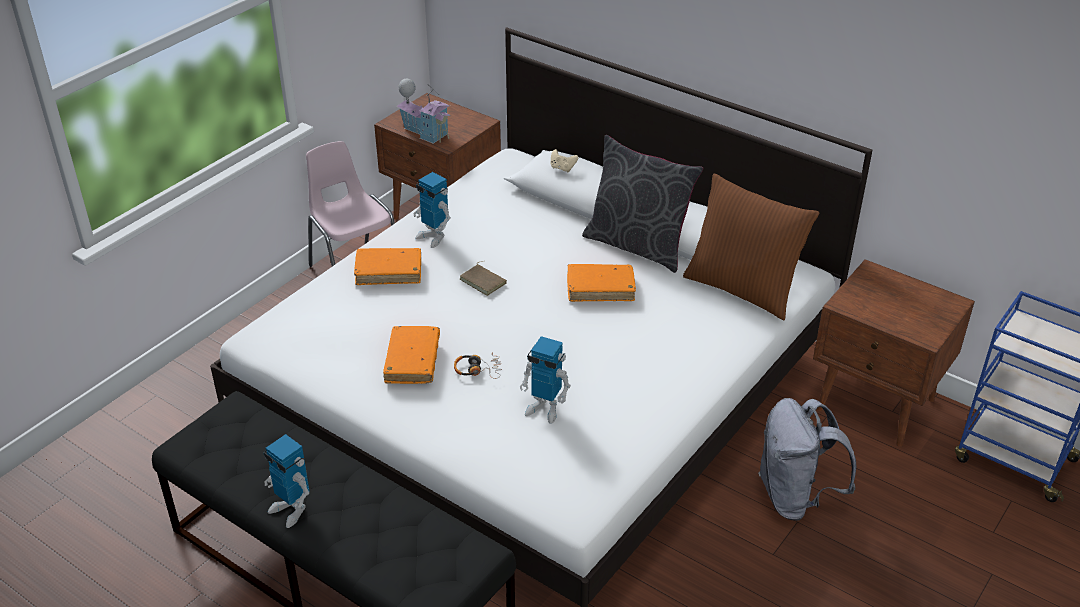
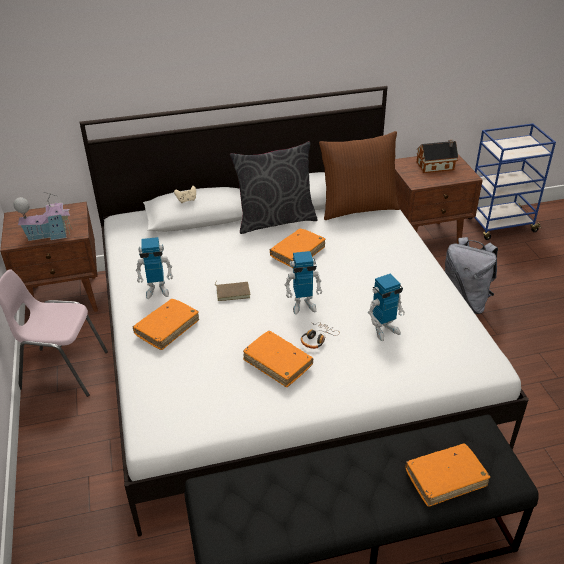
camera: 50 degrees left, 0 degrees up
(291, 510) = (358, 509): toy robot -> toy robot (303, 305)
(383, 553) = (445, 478): none -> orange book
(910, 302) = (436, 166): none -> toy house

